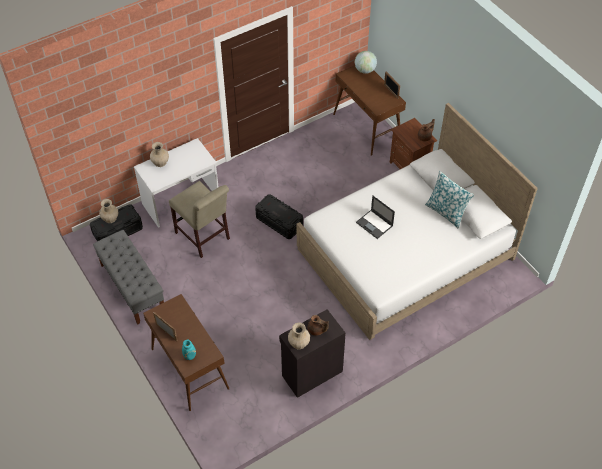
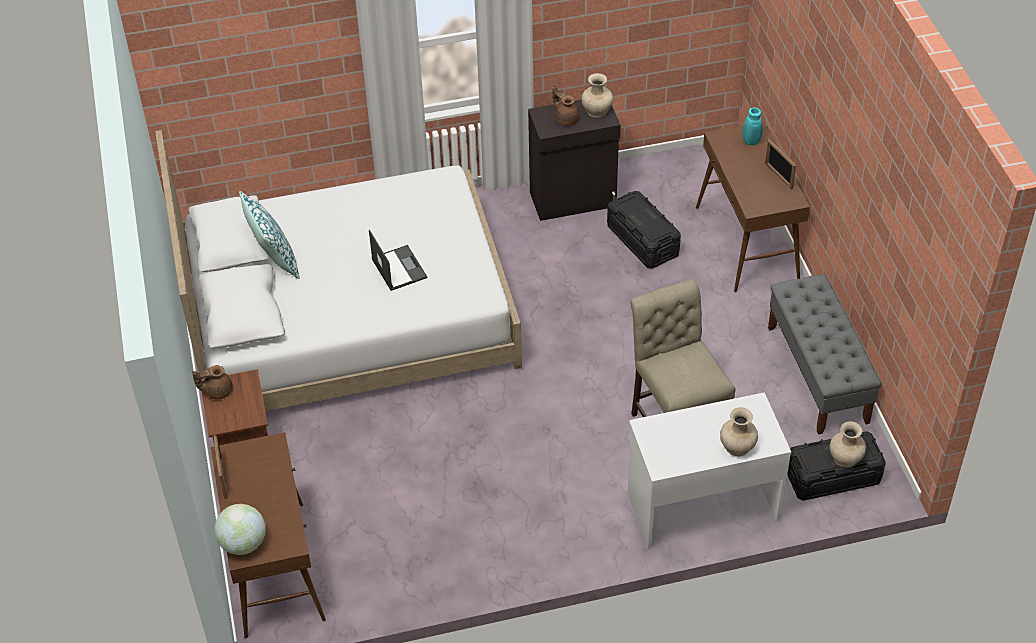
camera: 160 degrees left, 5 degrees down
(279, 222) = (533, 420): black storage box -> black storage box (642, 241)

